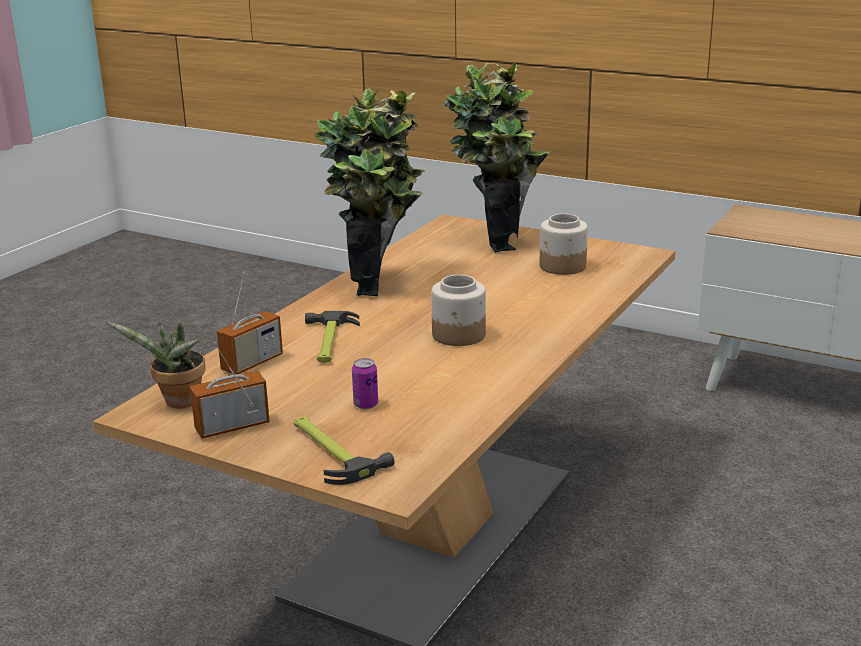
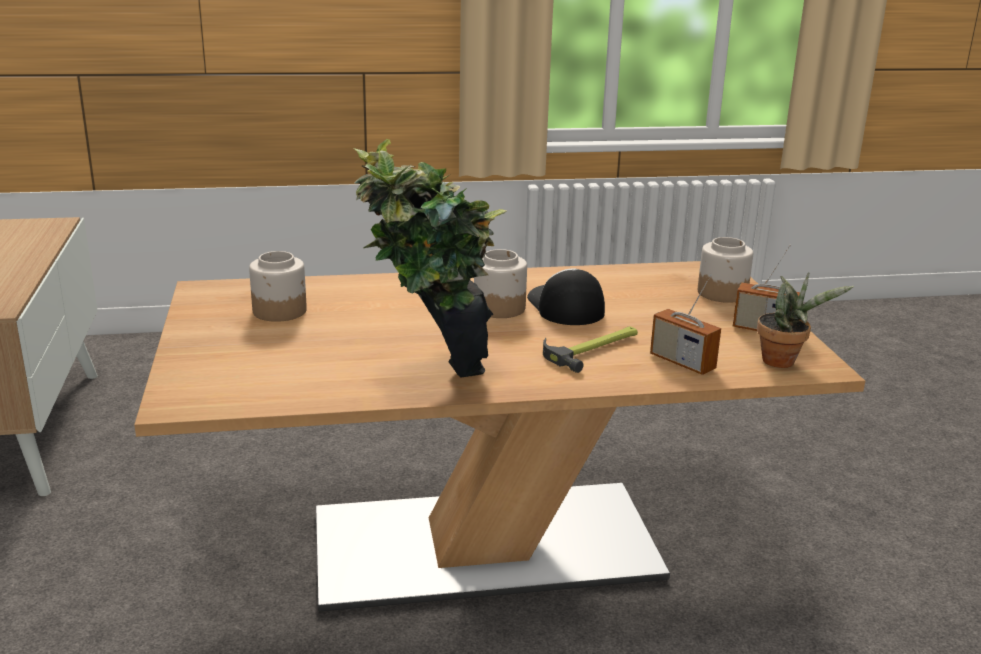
camera: 130 degrees left, 0 degrees up
(252, 363) = (682, 362): radio -> radio turned 135 degrees counterclockwise
(331, 451) = (722, 293): hammer -> jar
(366, 404) = (656, 303): can -> none
(422, 361) = (565, 306): none -> cap
(496, 239) = (221, 360): potted plant -> none

